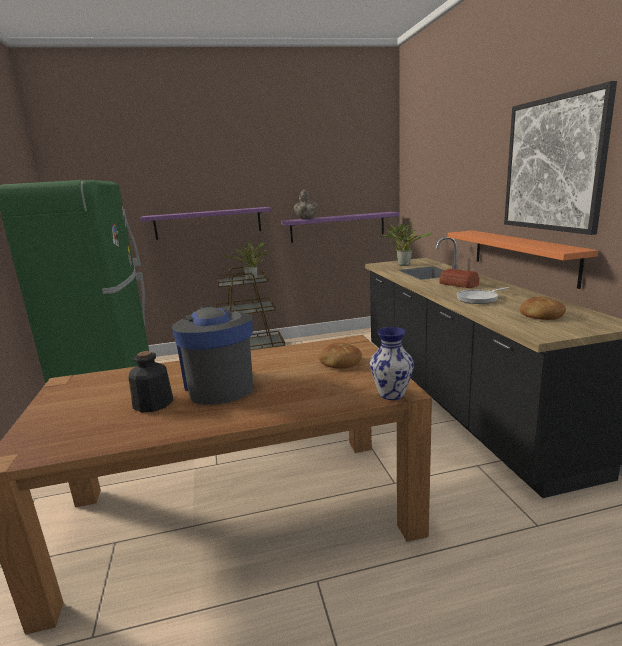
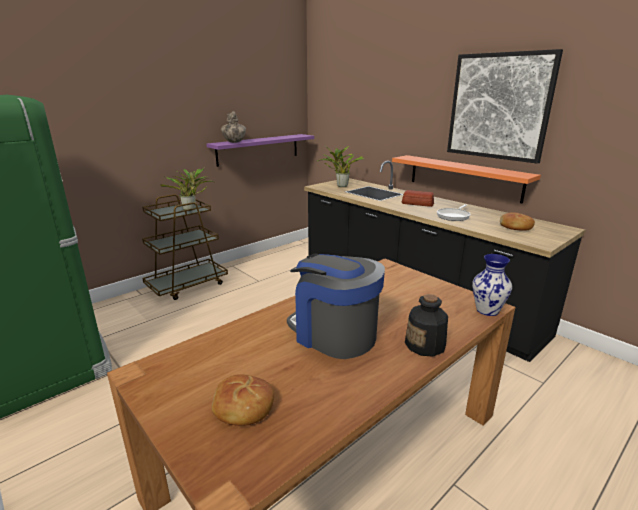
camera: 30 degrees left, 5 degrees up
(153, 403) = (297, 371): bottle -> bottle (425, 345)
(208, 223) = (128, 147): purple shelf -> none
(340, 362) = (406, 289): bread -> bread (243, 408)

